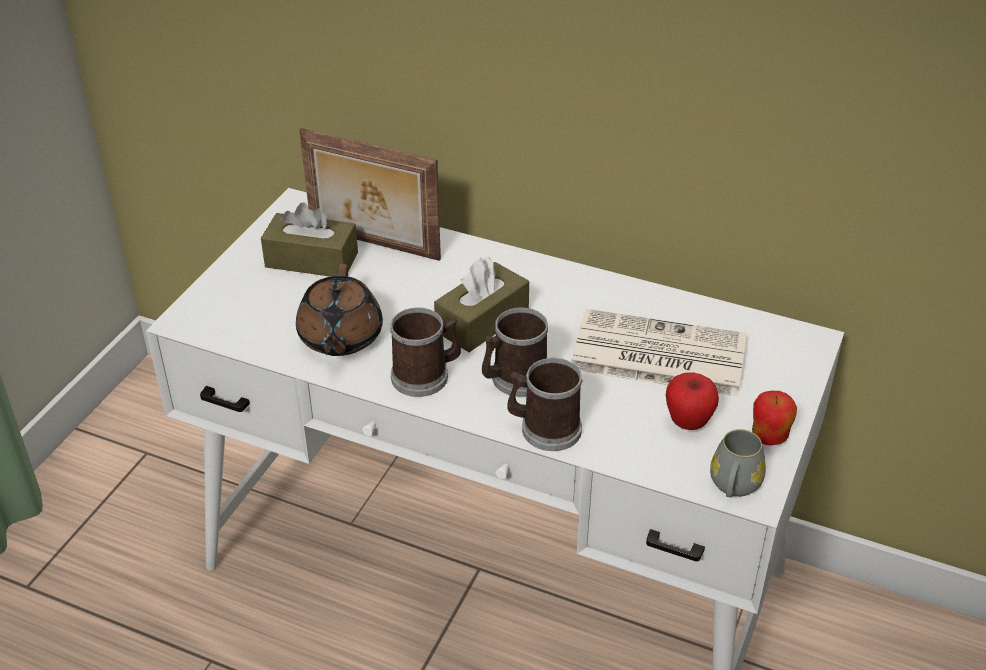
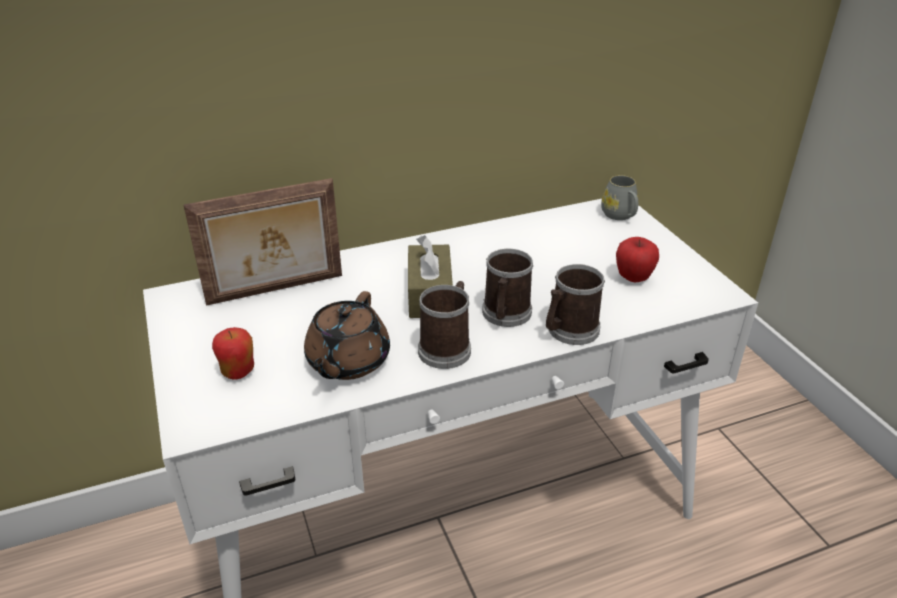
camera: 45 degrees left, 5 degrees down
(311, 260) = (241, 325): brown tissue box -> none
(340, 338) = (347, 362): brown teapot -> brown teapot turned 60 degrees clockwise
(656, 355) = (559, 255): newspaper -> none
(733, 486) = (708, 296): grey mug -> grey mug (620, 216)
(768, 438) = (680, 262): apple -> apple (238, 372)

